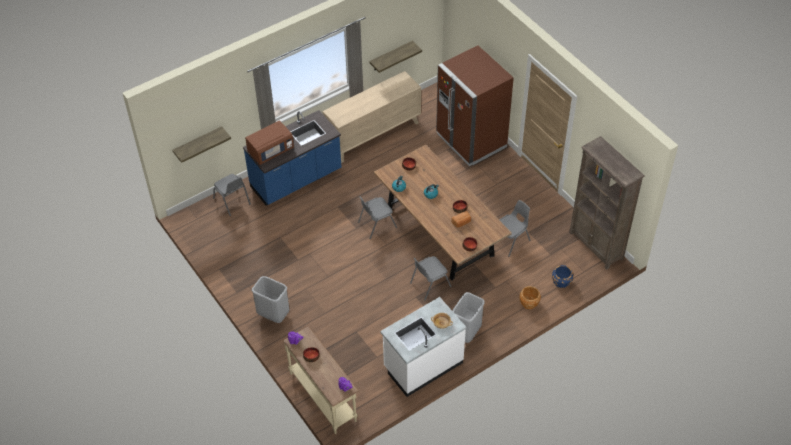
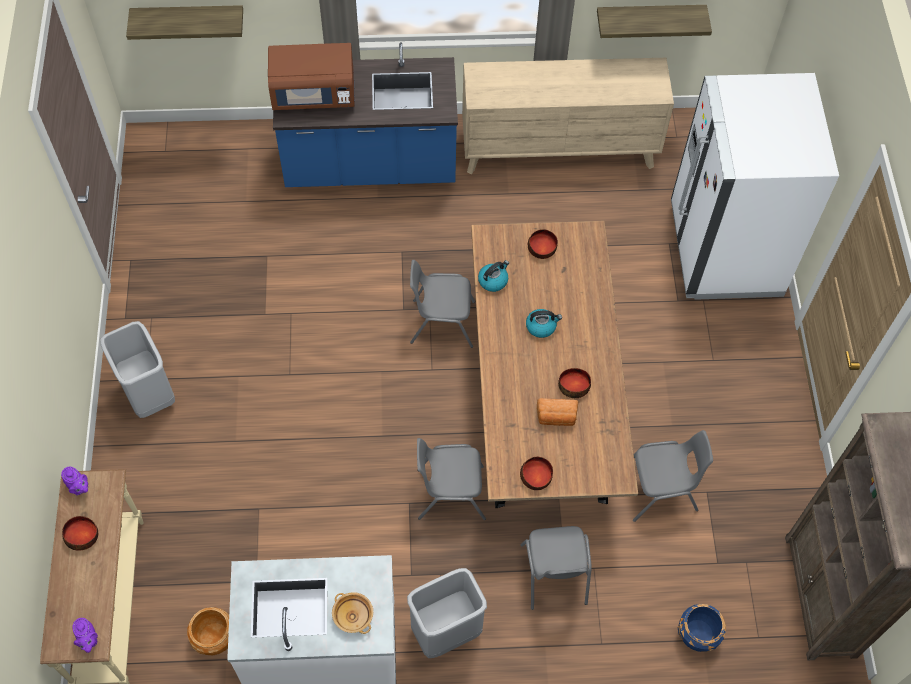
camera: 30 degrees right, 10 degrees up
(232, 202) = (240, 151): grey chair -> grey chair (554, 575)
(471, 141) = (724, 250): brown fridge -> white fridge
(529, 303) = (604, 642): brown planter -> brown planter (215, 638)

